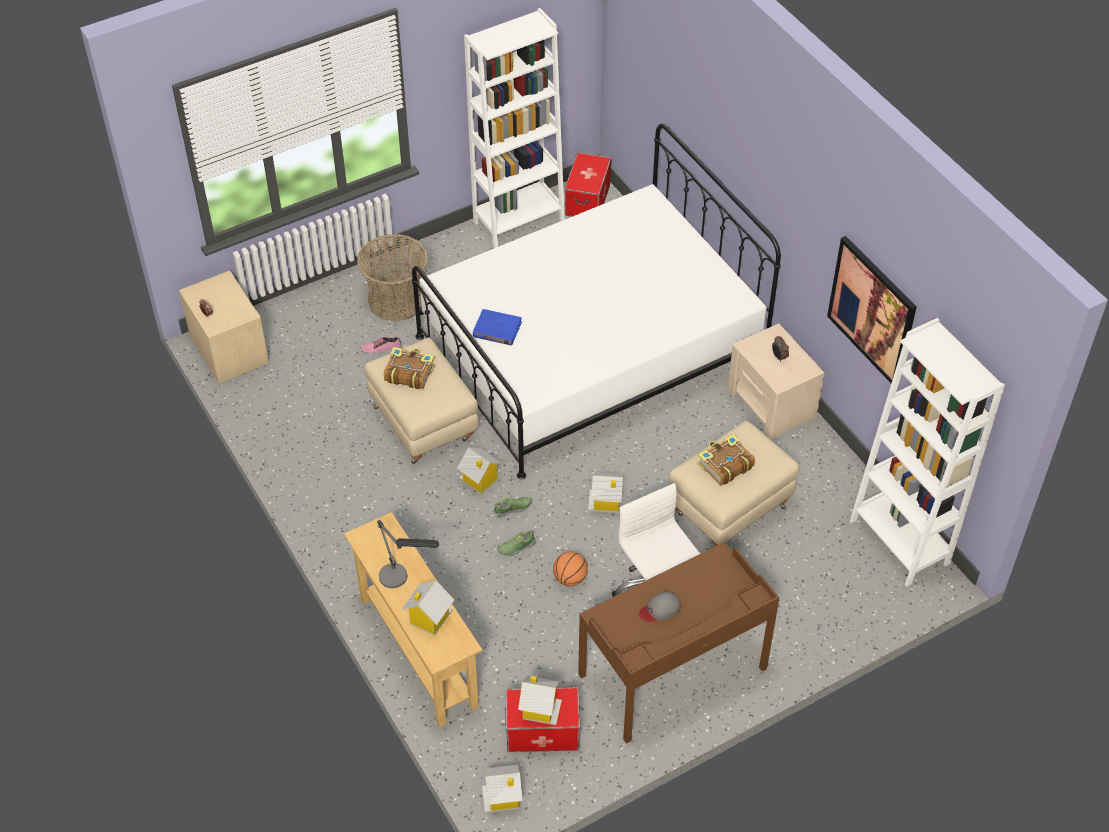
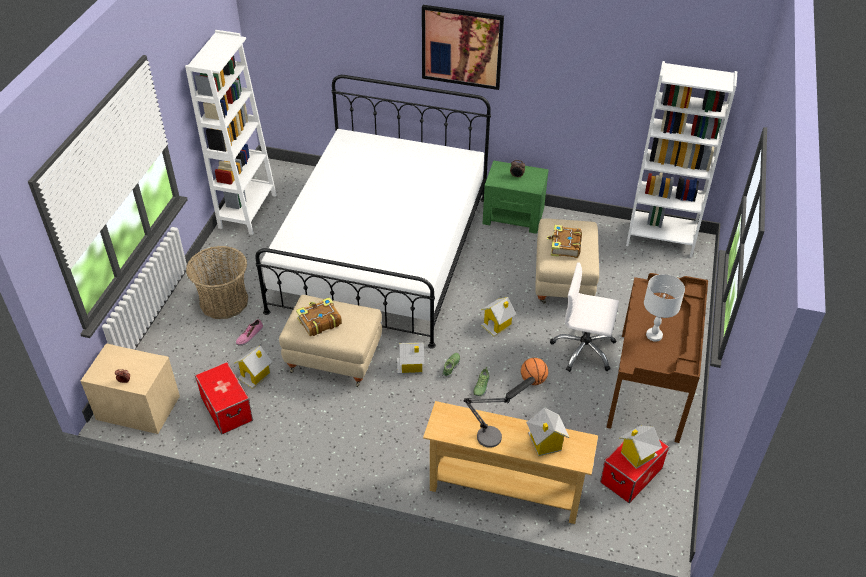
camera: 45 degrees left, 5 degrees down
(497, 329) = (351, 257): blue book -> none
(502, 798) = (661, 531): toy house -> toy house (255, 375)
(587, 200) = (275, 176): storage box -> storage box (226, 409)
(660, 609) = (654, 335): grey cap -> white table lamp
(771, 404) = (514, 216): beige nightstand -> green nightstand
(872, 310) = (589, 96): picture -> picture (462, 47)

